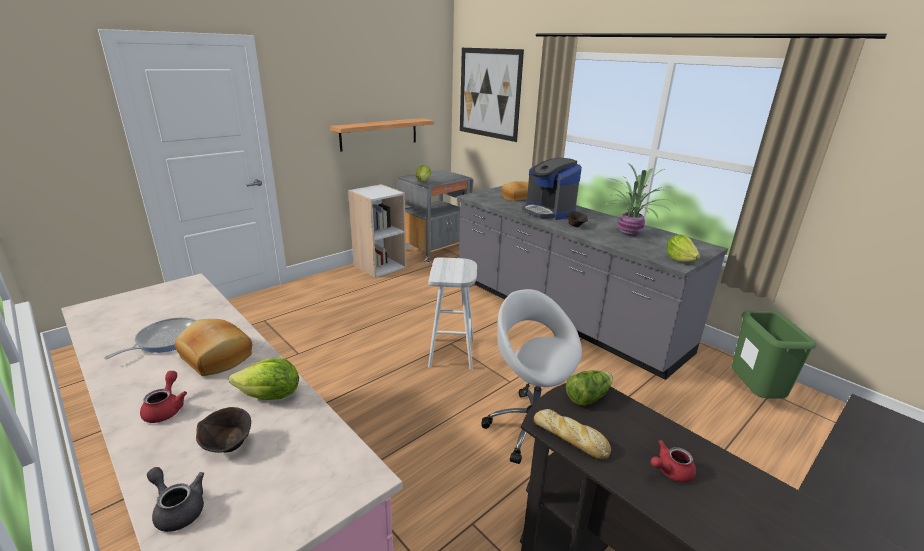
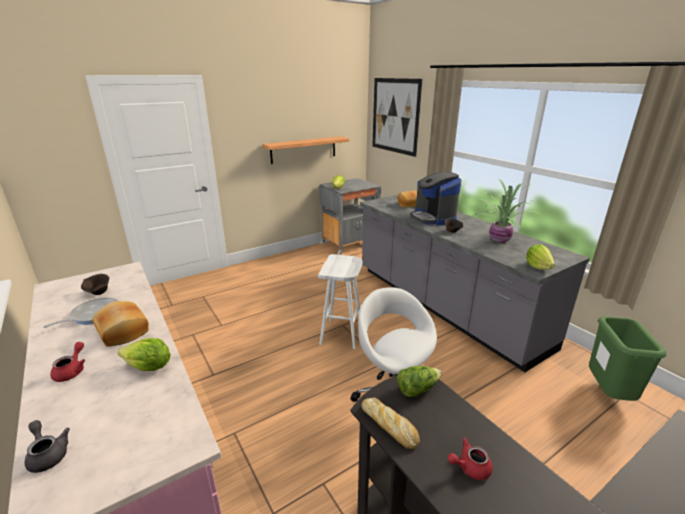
camera: 10 degrees right, 0 degrees up
(229, 446) = (103, 406): brown bowl -> brown bowl (99, 293)
(380, 266) = (302, 256): bookcase -> none

